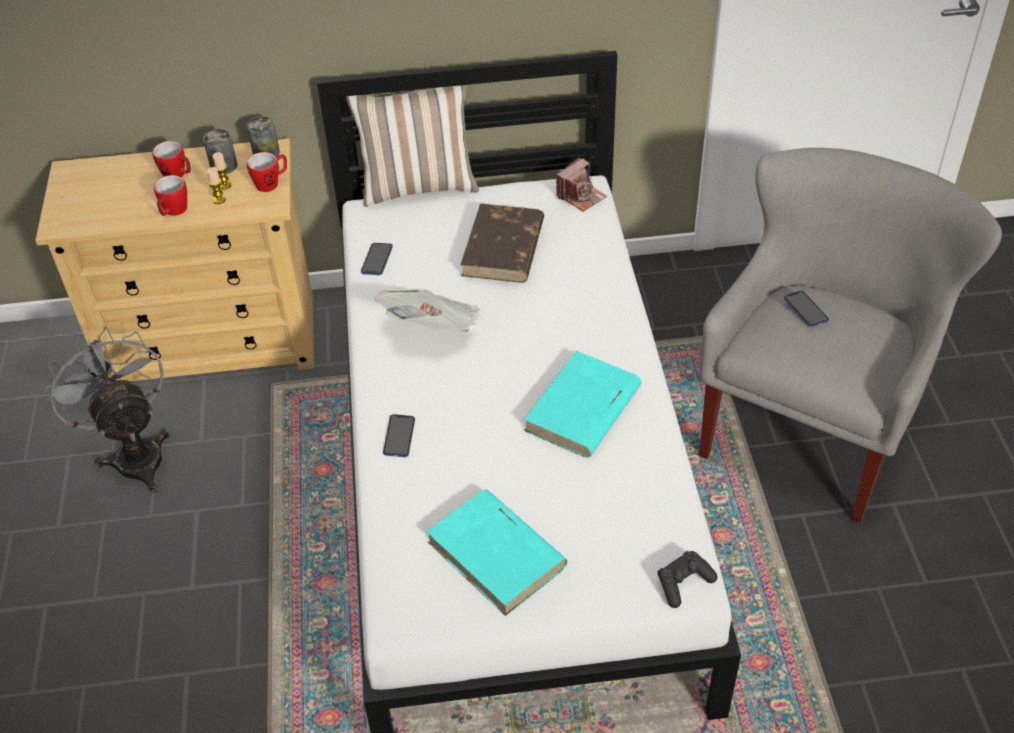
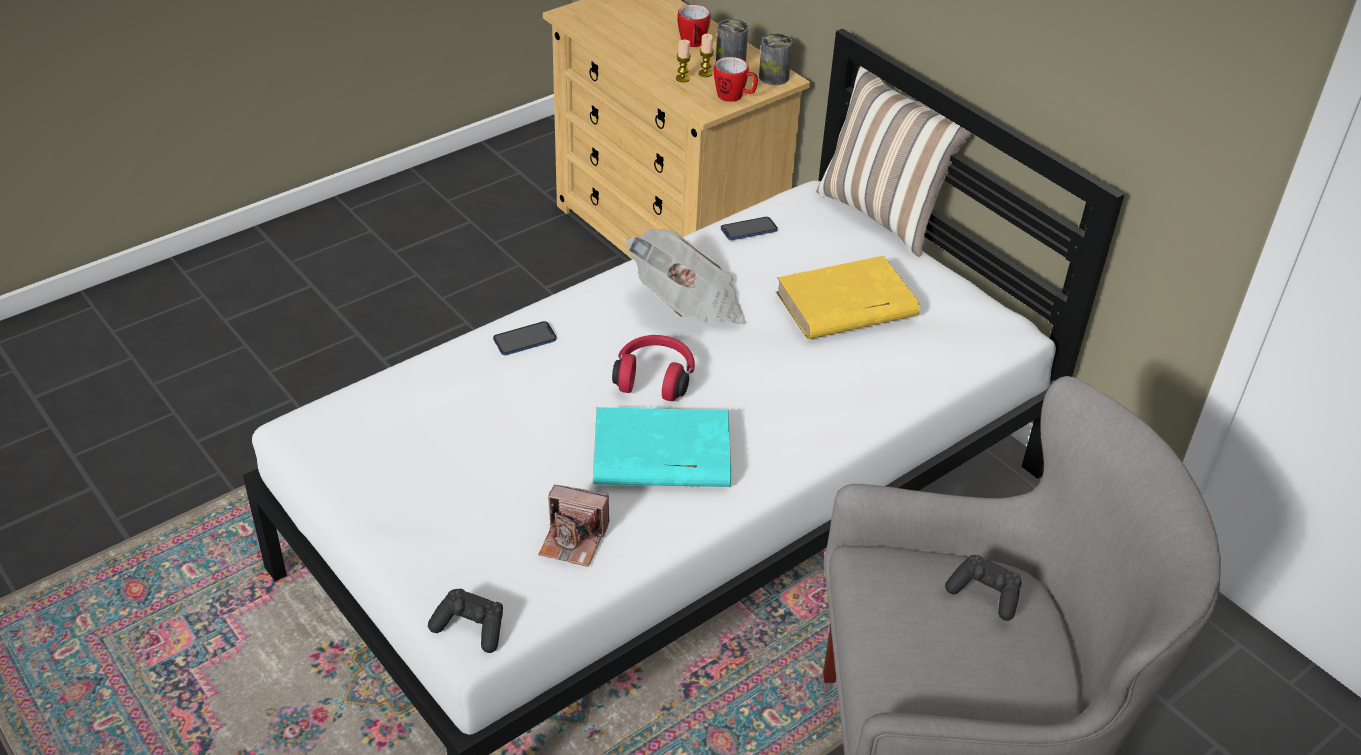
camera: 55 degrees right, 5 degrees down
(135, 453) = (501, 256): grey fan -> none
(173, 212) = (642, 62): mug -> none
(497, 555) = (419, 466): turquoise book -> none
(500, 379) = (655, 378): none -> red headphones
(503, 248) = (845, 305): brown book -> yellow book
(581, 196) = (989, 332): camera -> camera (573, 540)
(805, 310) = (984, 594): phone -> black game controller

